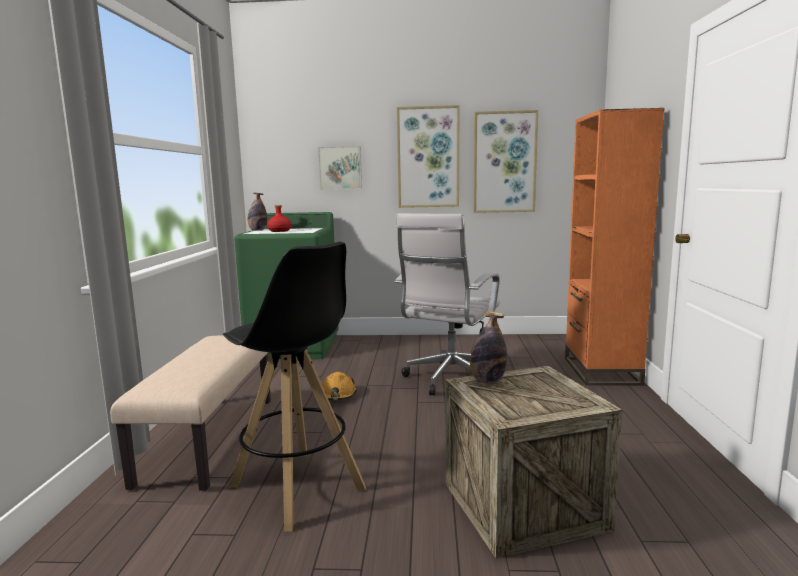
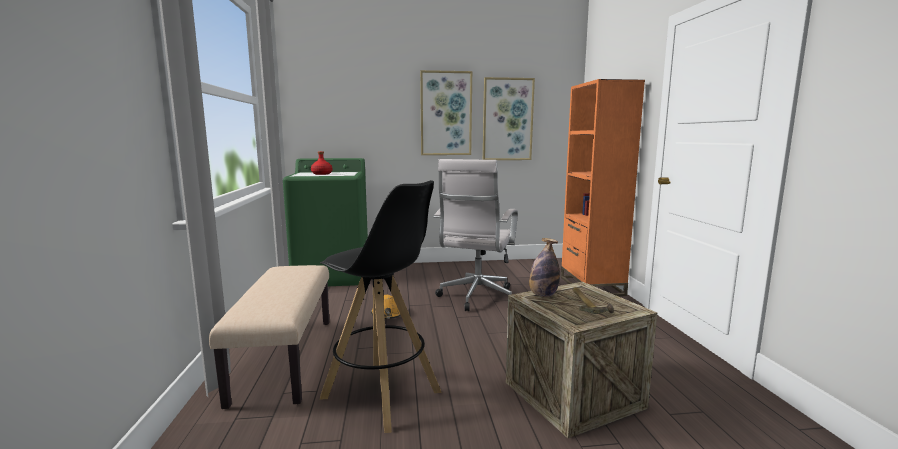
camera: 10 degrees left, 0 degrees up
(257, 230) = (300, 173): bottle -> none
(340, 168) = (371, 120): picture -> none
(537, 394) = (588, 304): none -> hammer

